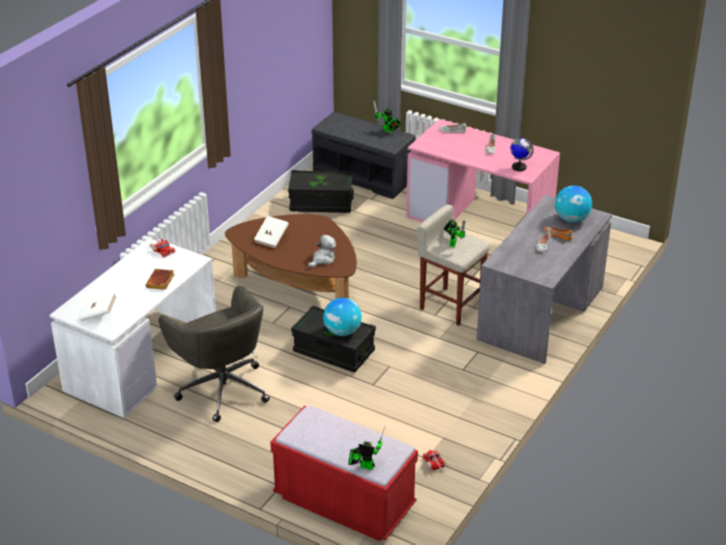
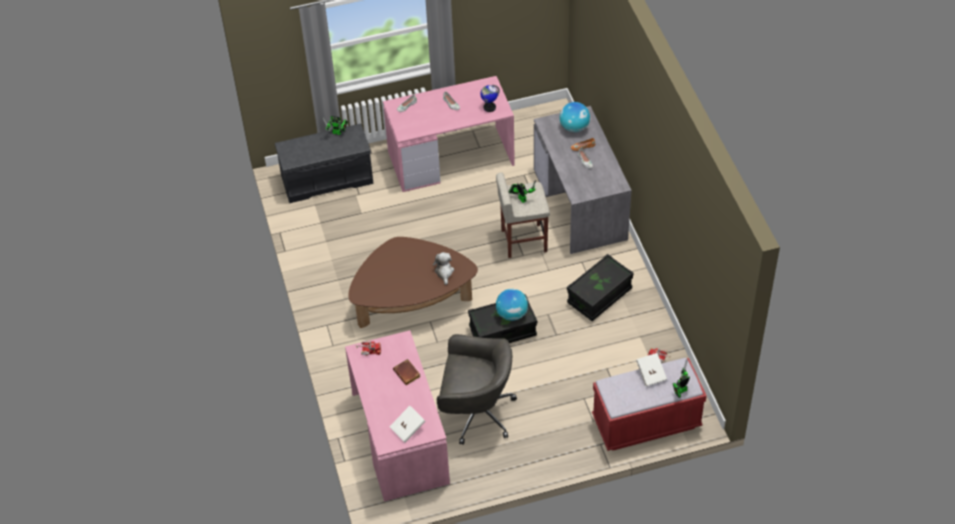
camera: 45 degrees left, 15 degrees up
(142, 360) = (398, 437): white desk -> pink desk
(271, 238) = (389, 282): white book -> white book (651, 374)
(321, 203) = (331, 224): black storage box -> black storage box (599, 296)

